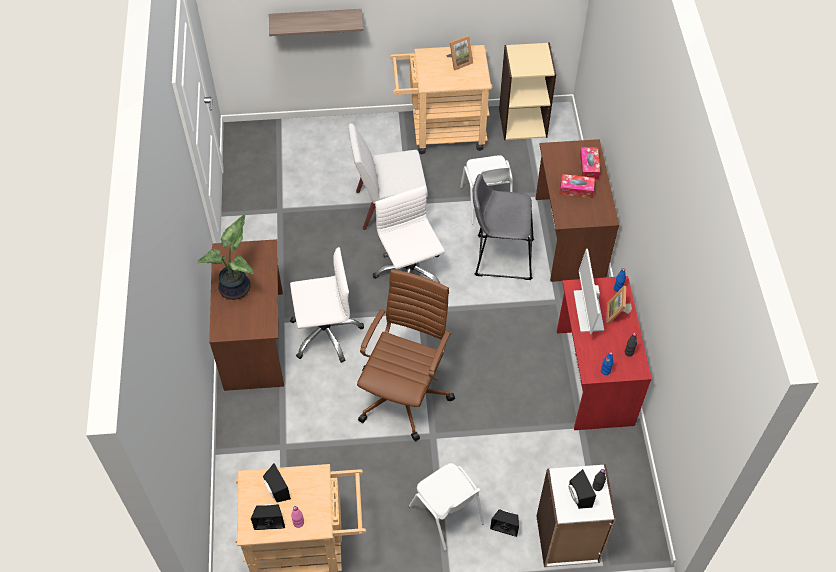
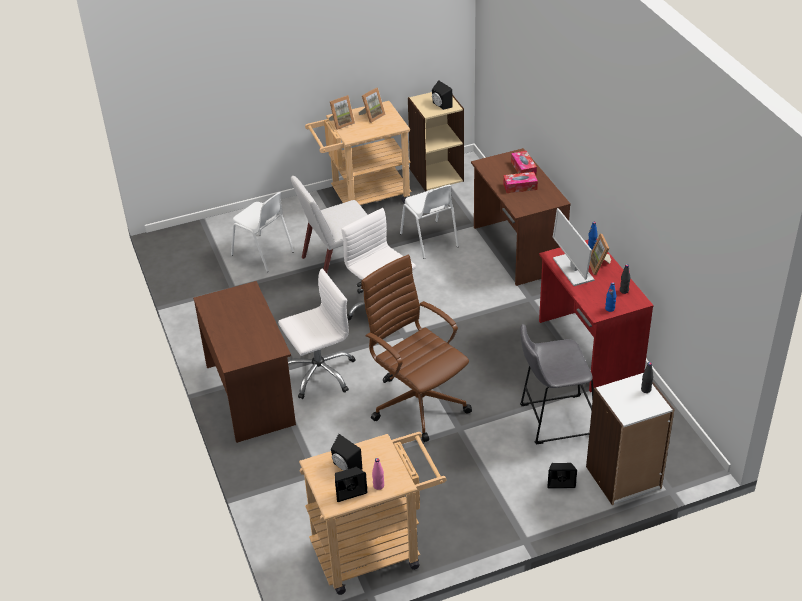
camera: 15 degrees left, 15 degrees down
(237, 288) = (233, 325): potted plant -> none
(316, 22) = (232, 101): shelf -> none
(405, 393) = (417, 402): brown office chair -> brown office chair turned 45 degrees counterclockwise
(425, 63) = (341, 123): none -> picture frame
(447, 515) = (501, 488): white chair -> white chair (263, 253)
(500, 257) = (461, 277): grey stool -> grey stool (553, 419)
(577, 497) = (632, 402): black speaker -> black speaker (440, 105)

